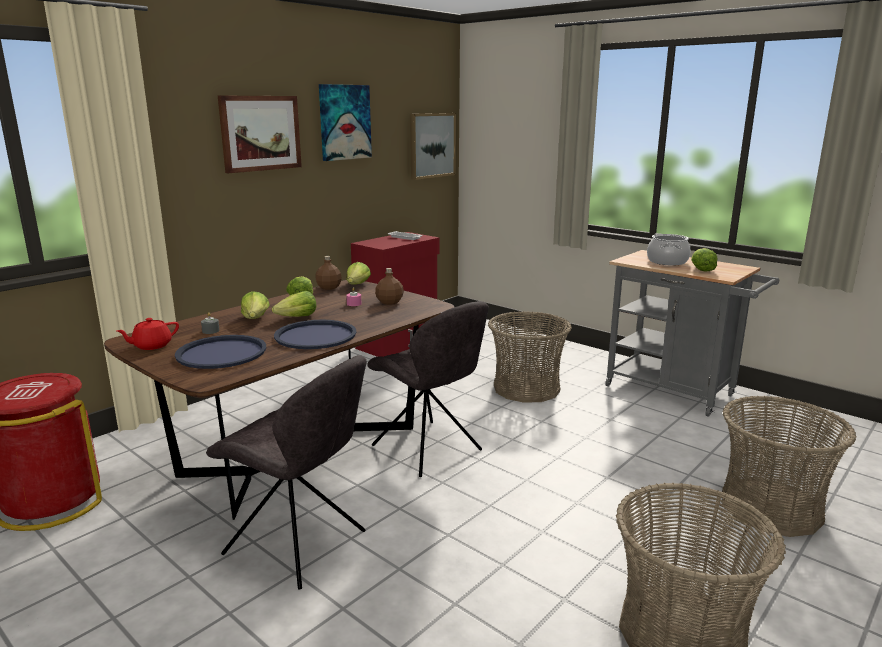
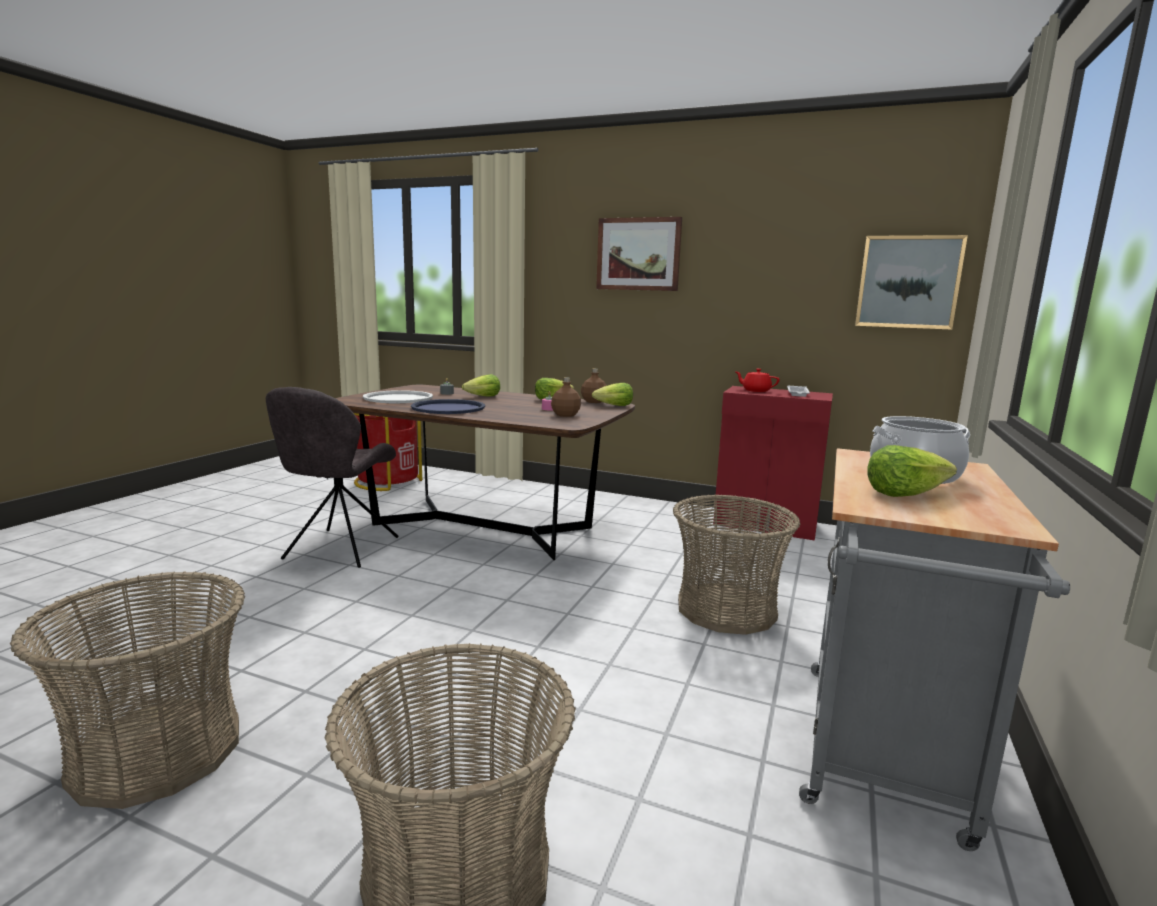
camera: 70 degrees right, 5 degrees down
(151, 346) = (409, 389): red teapot -> red teapot (755, 390)
(222, 353) = (398, 398): blue tray -> white tray
(297, 317) = (494, 402): lettuce -> none
(344, 122) = (748, 246): picture -> none
(429, 449) = (514, 573): grey chair -> none

